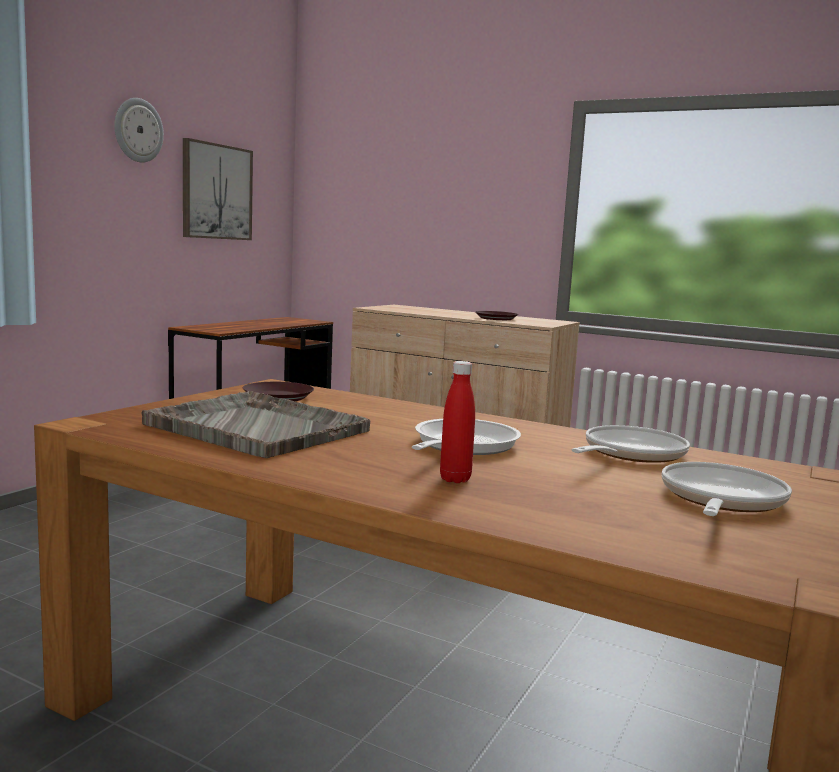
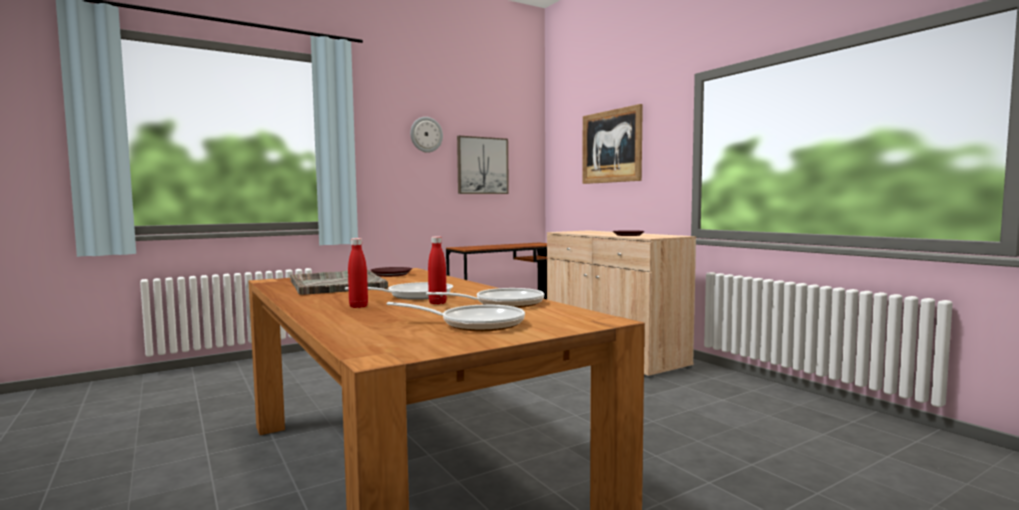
camera: 30 degrees right, 5 degrees down
(426, 184) = (611, 146): none -> picture
(543, 460) = (437, 303): none -> red bottle
(720, 500) = (475, 324): frying pan -> frying pan turned 45 degrees clockwise

